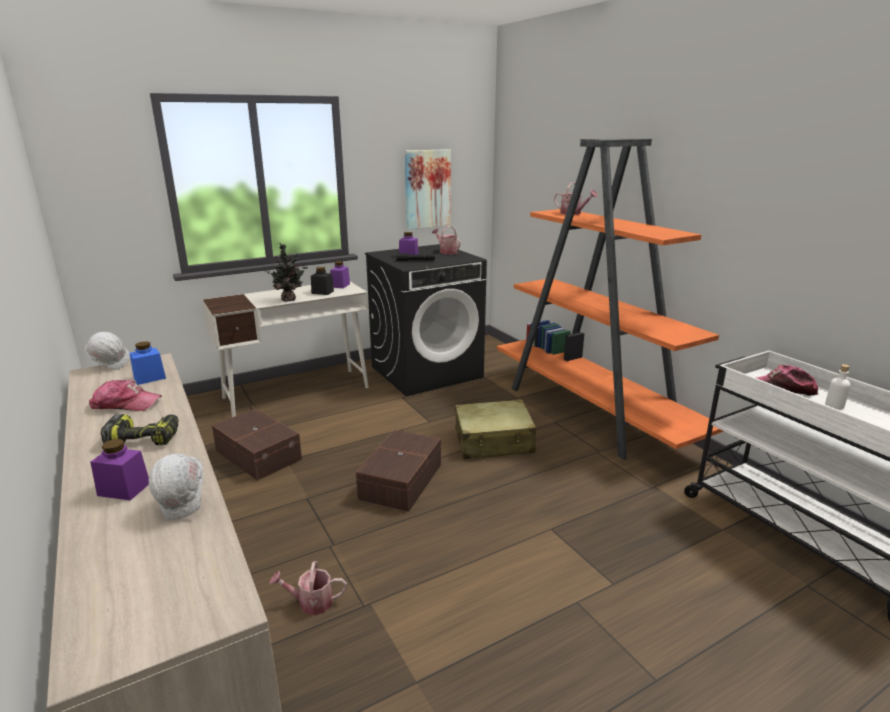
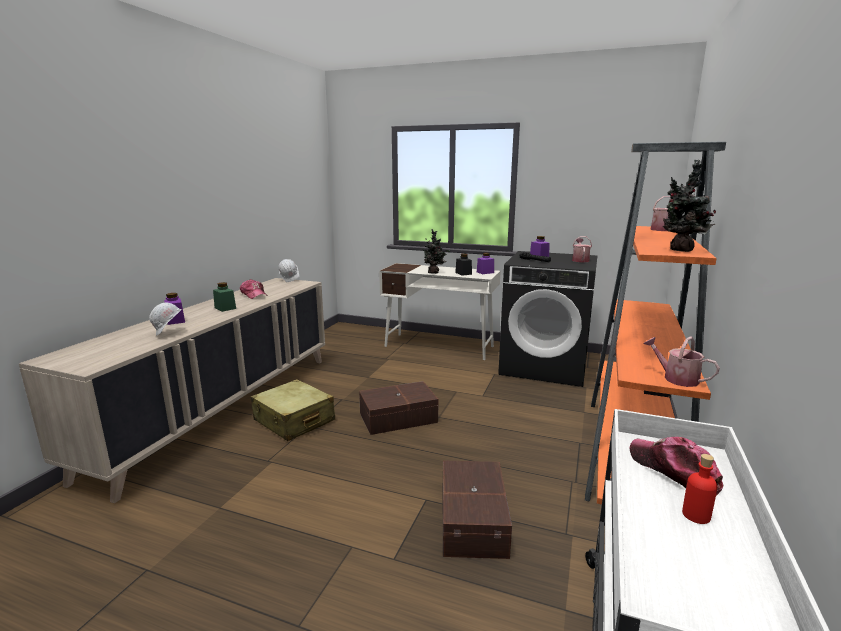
camera: 50 degrees right, 5 degrees down
(146, 438) = (225, 308): power drill -> green jar
(149, 378) = (287, 288): blue jar -> none
(259, 454) = (363, 368): brown storage box -> brown storage box (474, 520)
(311, 602) = (255, 444): watering can -> watering can (676, 378)
(427, 189) = (597, 204): picture -> none
(494, 441) = (501, 429): beige suitcase -> beige suitcase (294, 420)
(665, 231) = (680, 250): none -> potted plant
(834, 405) = (696, 515): white bottle -> red bottle

